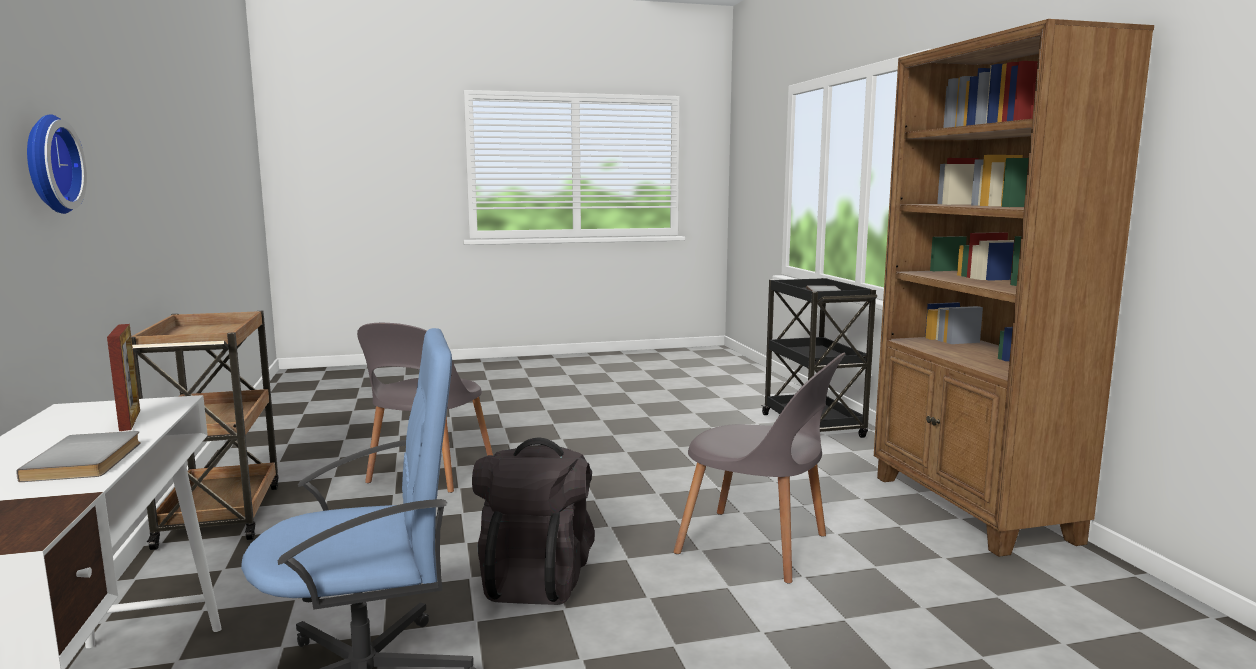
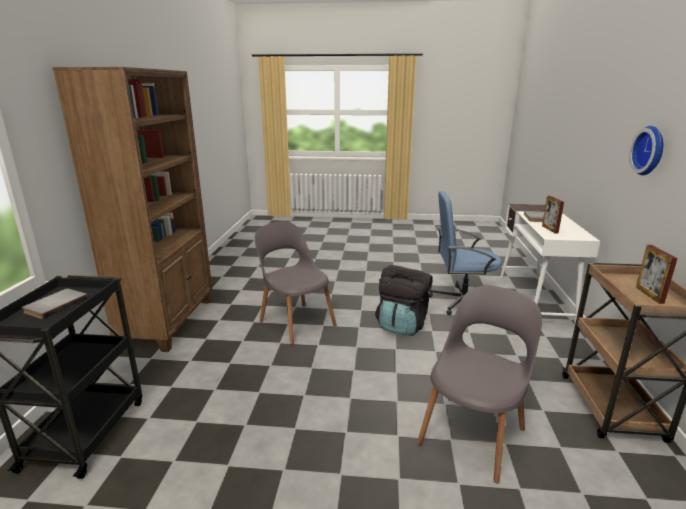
camera: 160 degrees left, 10 degrees up
(202, 332) = (649, 295): none -> picture frame

